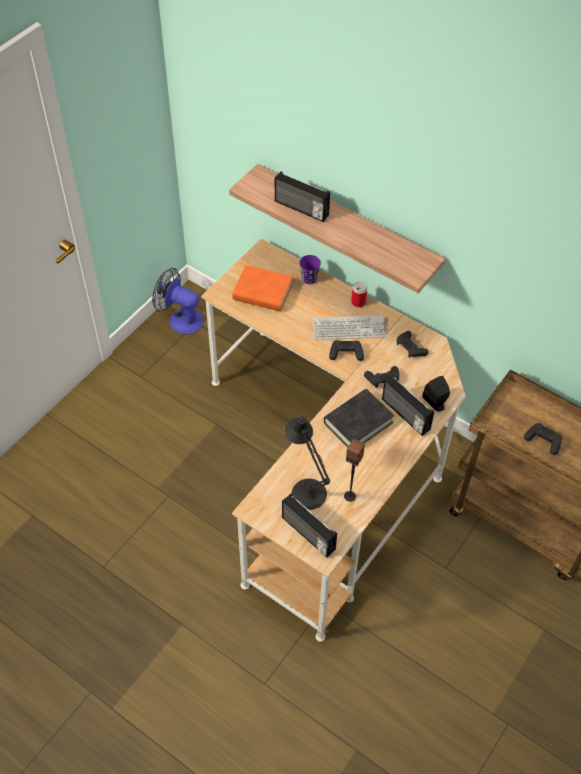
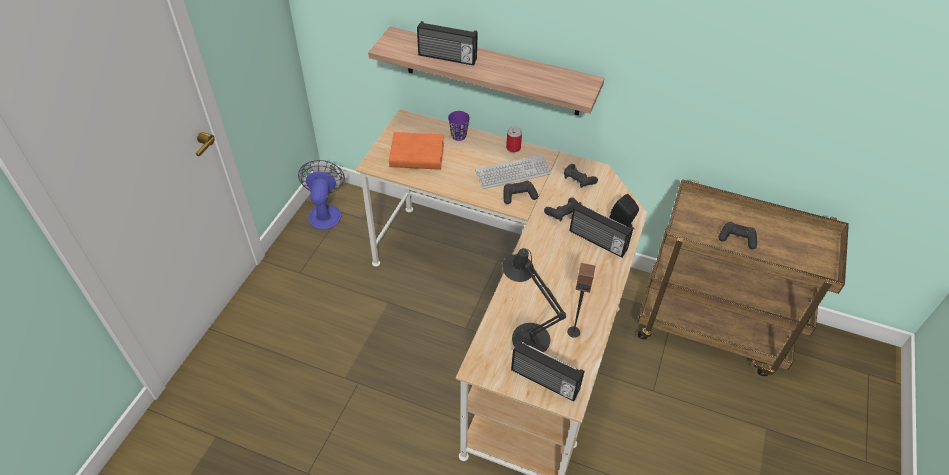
camera: 15 degrees left, 5 degrees down
(180, 319) = (325, 212): fan -> fan turned 75 degrees clockwise
(358, 422) = (554, 258): black book -> none

